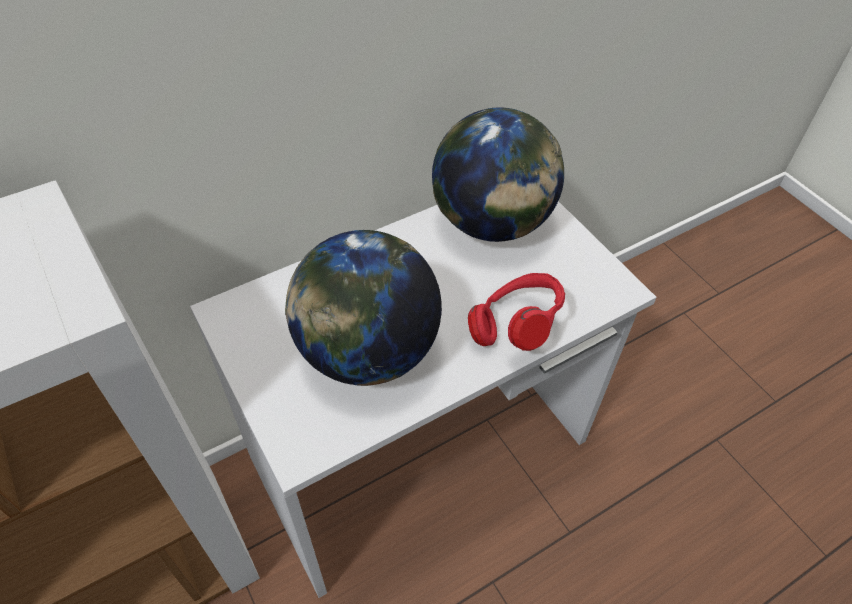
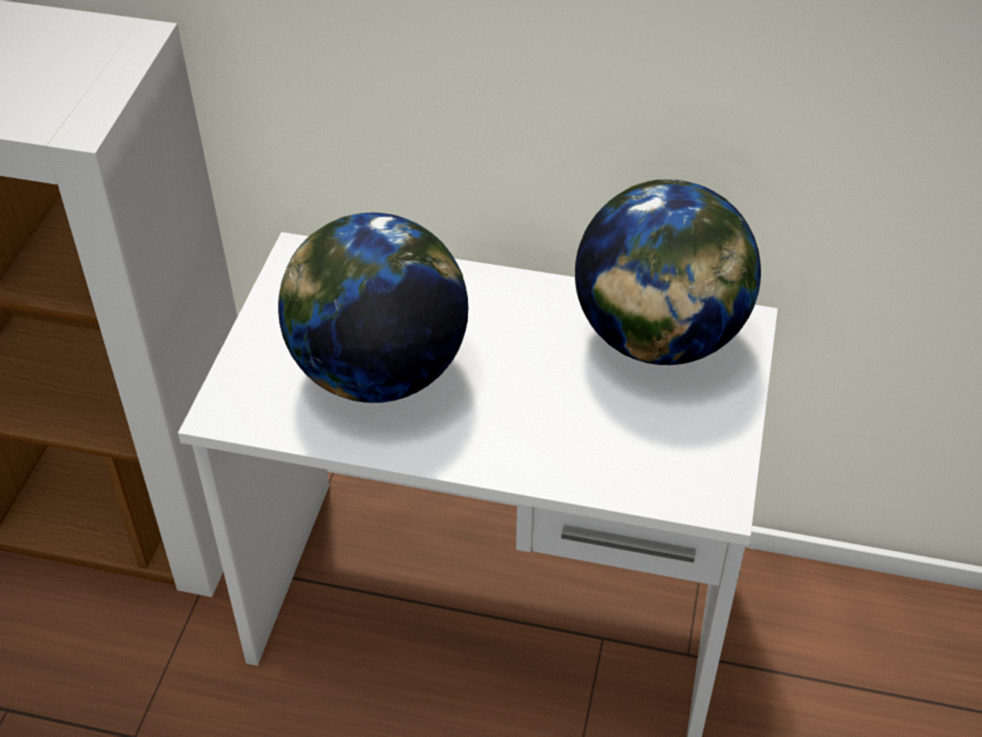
camera: 45 degrees right, 5 degrees down
(515, 329) = (545, 453): red headphones -> none

